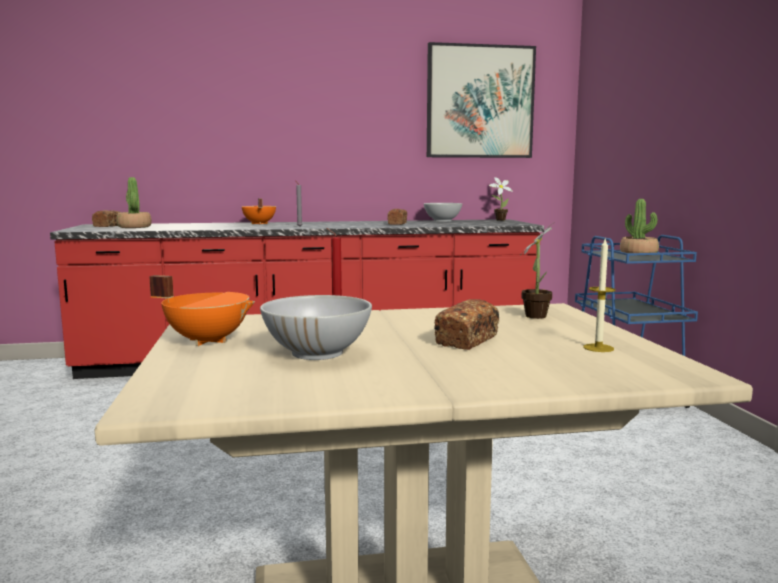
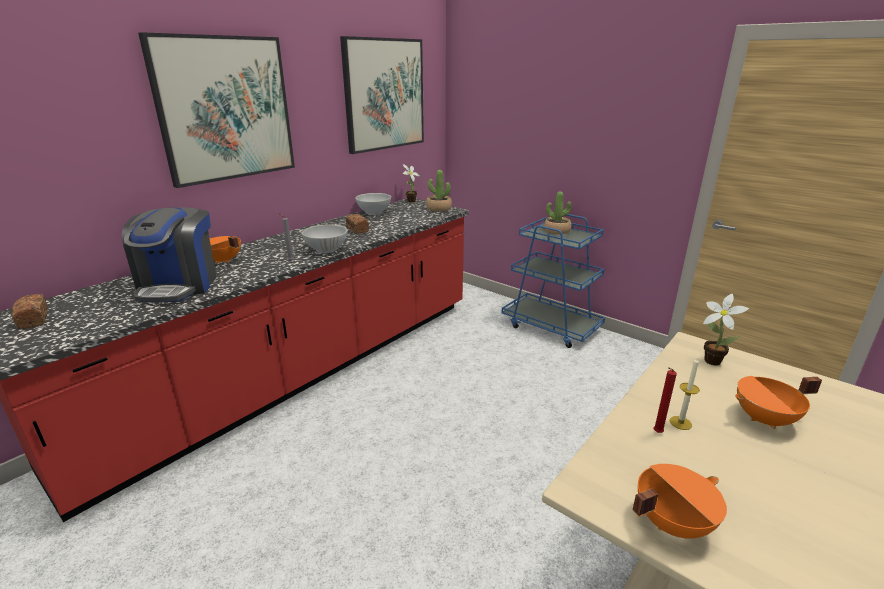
camera: 40 degrees left, 15 degrees up
(134, 227) = (87, 313): potted plant -> potted plant (438, 208)
(204, 226) = (179, 286): none -> coffee machine
(298, 101) = (225, 109): none -> picture
(317, 353) = (759, 493): white bowl -> white bowl (326, 249)
(467, 340) = (765, 420): bread -> orange cooking pot
(598, 348) = (818, 394): candle -> candle (680, 423)

